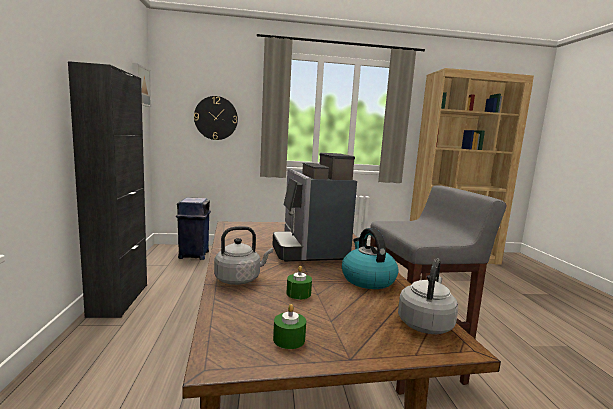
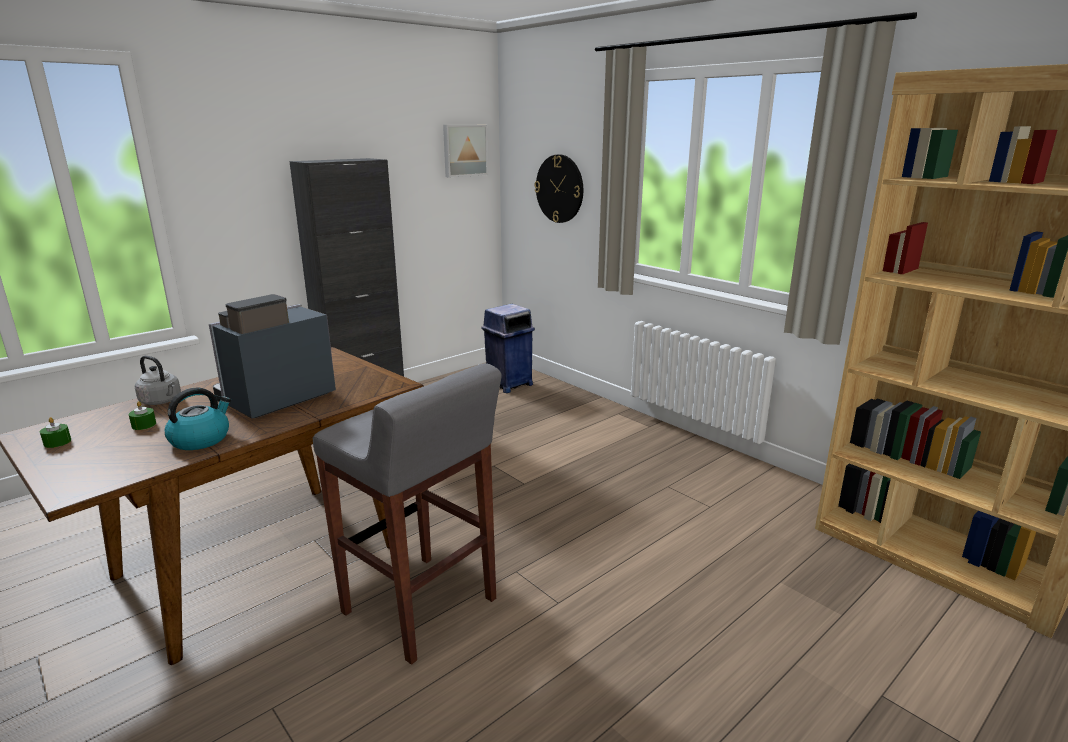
camera: 55 degrees right, 10 degrees up
(425, 323) = (105, 477): grey kettle -> none

